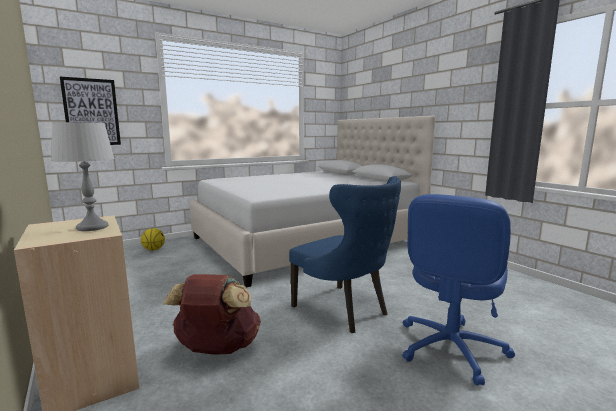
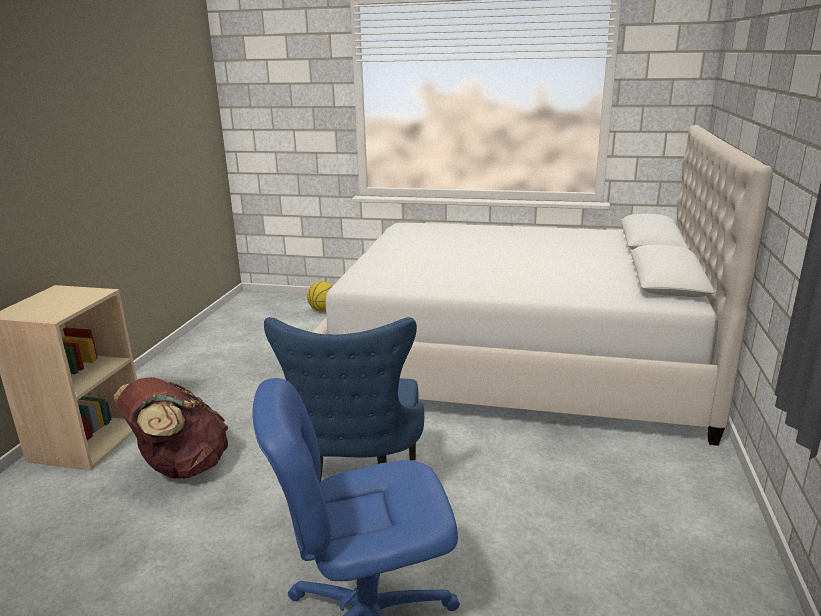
camera: 45 degrees right, 10 degrees up
(91, 112) = (273, 118): picture -> none
(93, 227) = (67, 304): grey table lamp -> none

